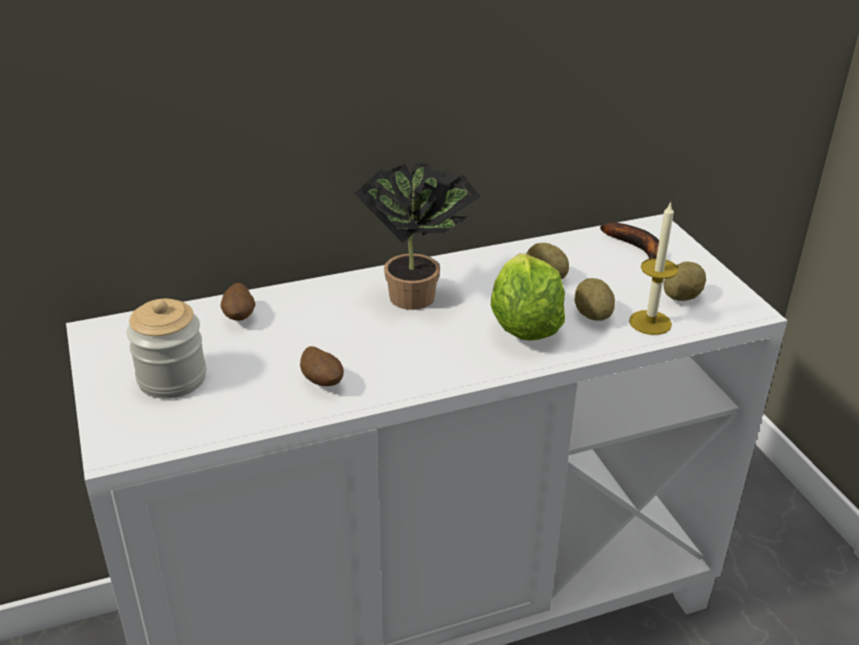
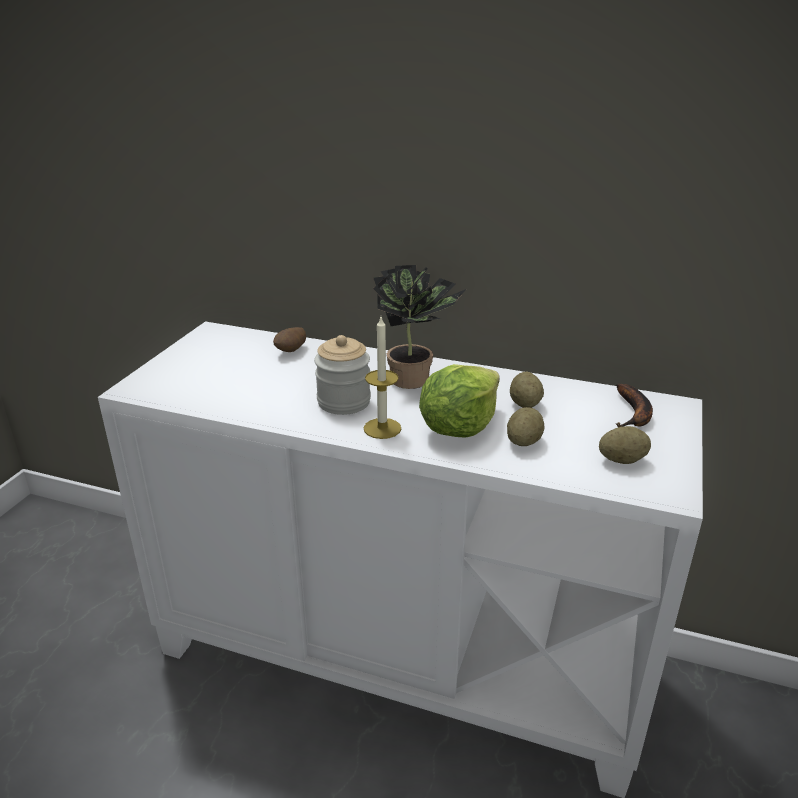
camera: 40 degrees right, 5 degrees down
(172, 378) = (209, 367): jar -> jar (344, 402)
(322, 382) = (280, 403): potato -> none
(650, 322) = (564, 466): candle -> candle (382, 428)

